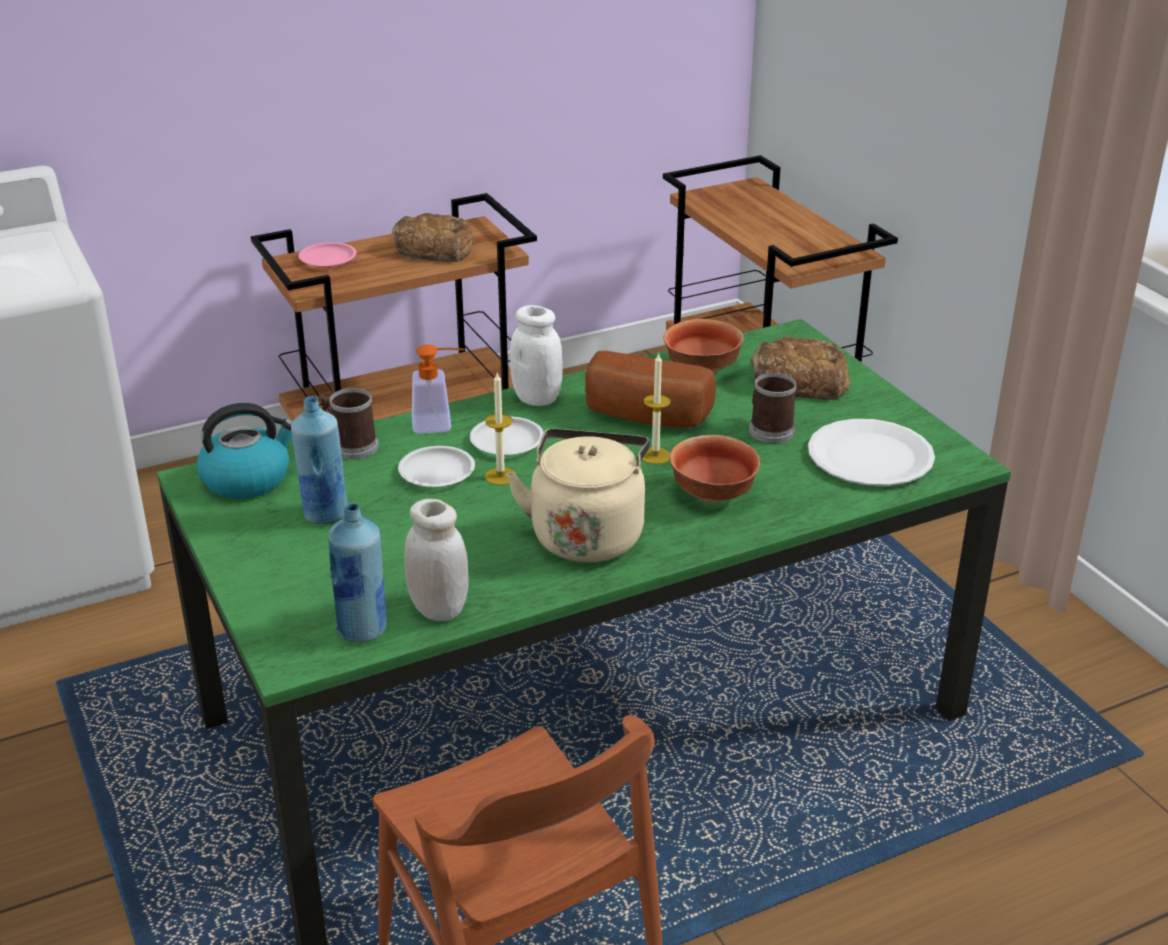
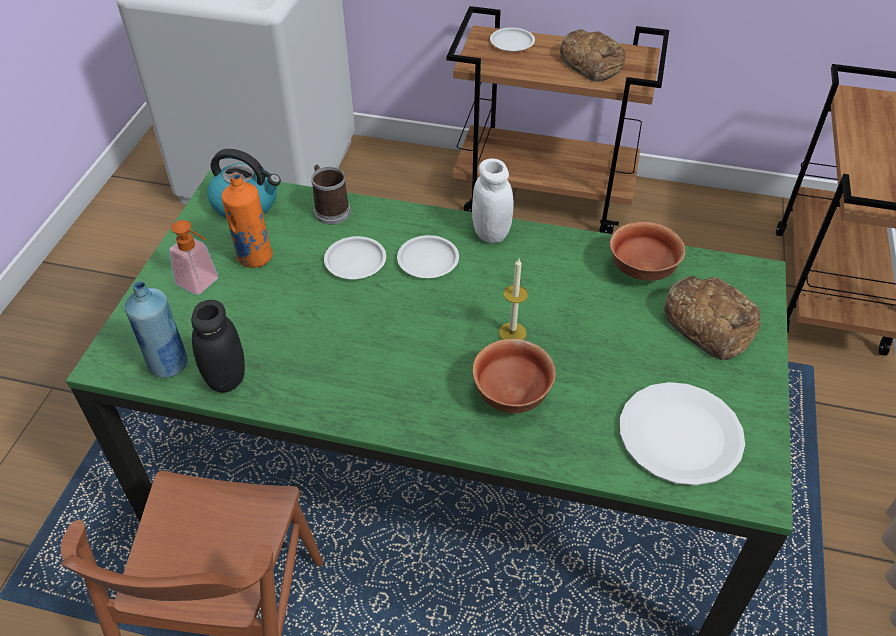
camera: 40 degrees right, 15 degrees up
(325, 514) = (254, 257): blue bottle -> orange bottle
(327, 259) = (512, 42): pink plate -> white plate
(438, 609) = (226, 378): white jar -> black jar
(440, 424) = (403, 221): soap dispenser -> soap dispenser (203, 284)
(500, 476) = (389, 289): candle -> none
(587, 534) = (385, 375): beige kettle -> none
(644, 417) = (546, 292): bread -> none
(768, 428) = (628, 357): mug -> none

